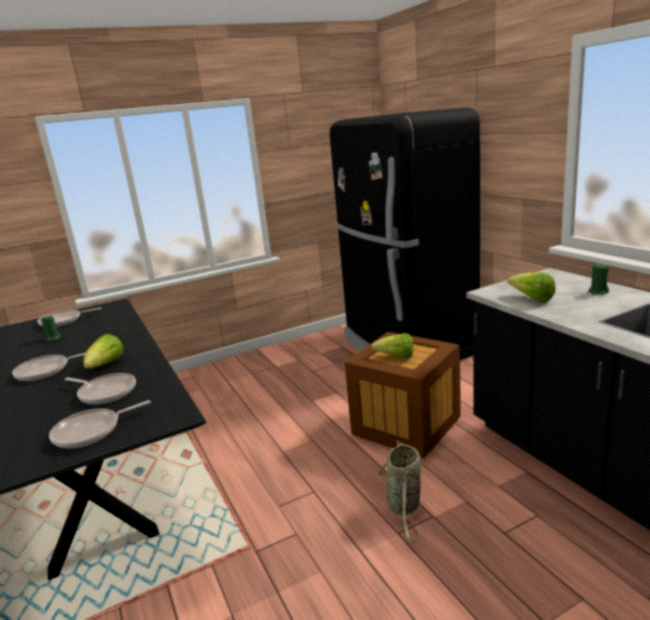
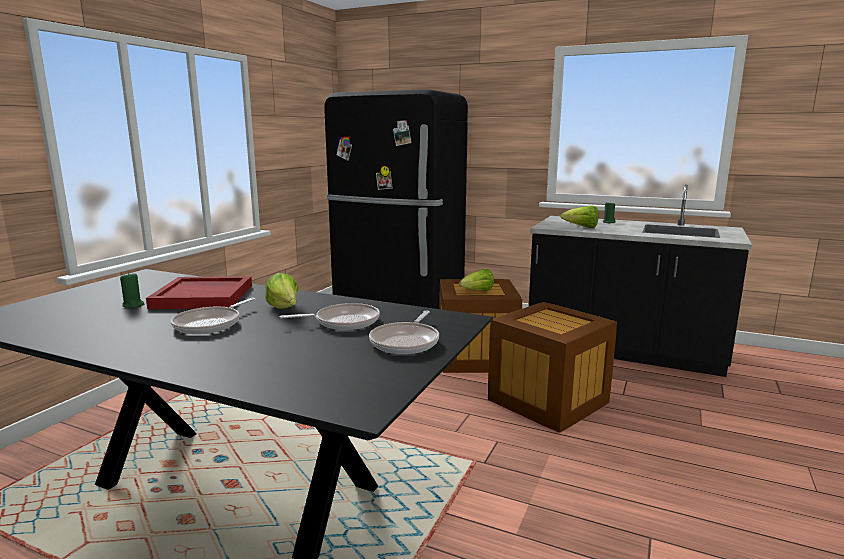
camera: 40 degrees left, 5 degrees down
(63, 321) = (101, 293): frying pan -> none
(97, 338) = (204, 296): none -> red tray
(404, 507) = (548, 401): basket -> crate

